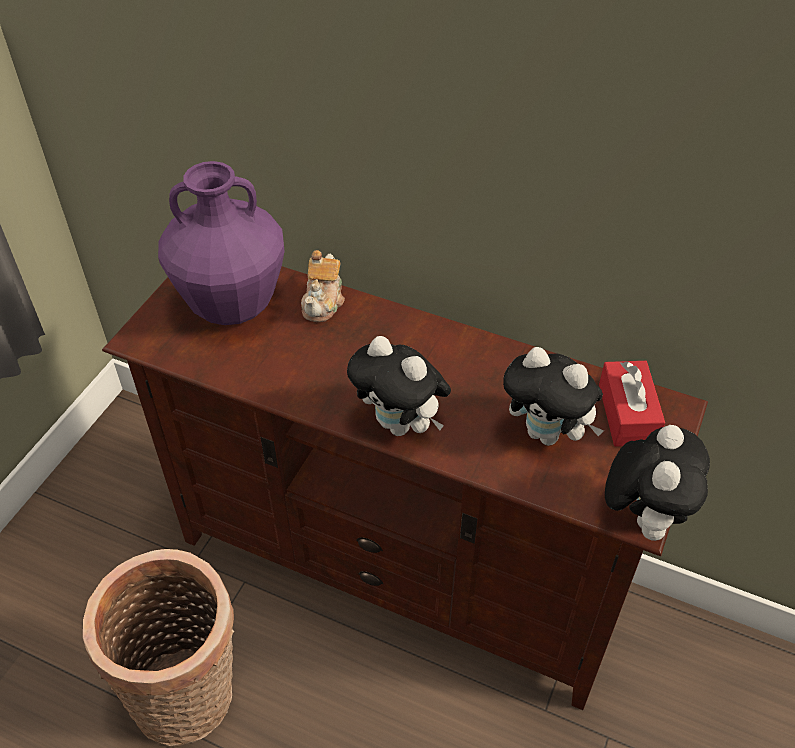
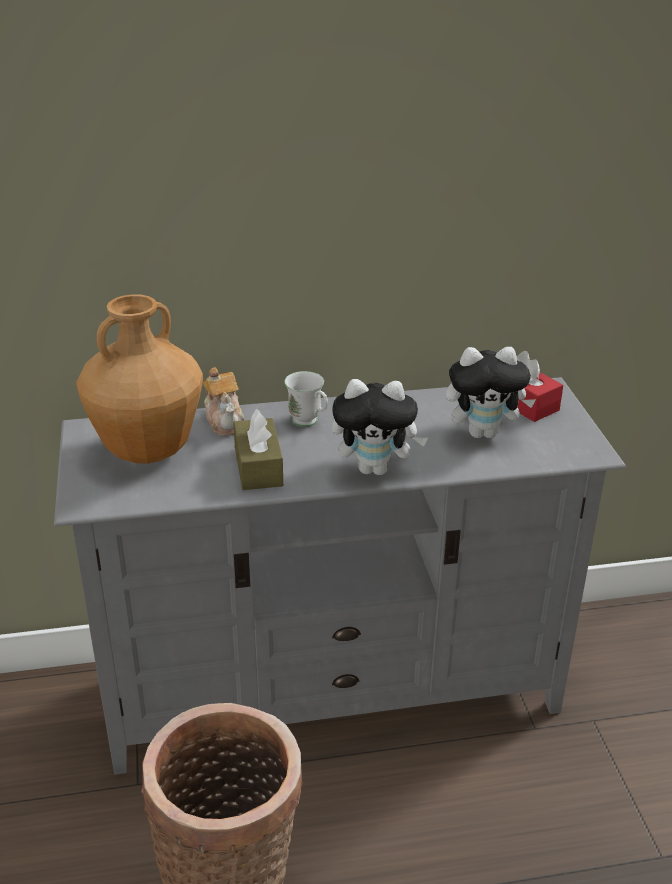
camera: 35 degrees left, 15 degrees down
(231, 307) = (147, 451): purple vase -> brown vase
(303, 369) = (258, 467): none -> brown tissue box
(393, 340) = (309, 423): none -> white mug
(399, 568) = (334, 692): brown tv stand -> grey tv stand
(643, 516) = (594, 450): plush toy -> none

